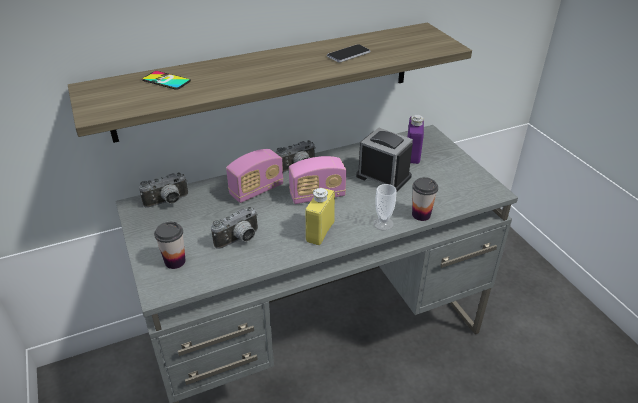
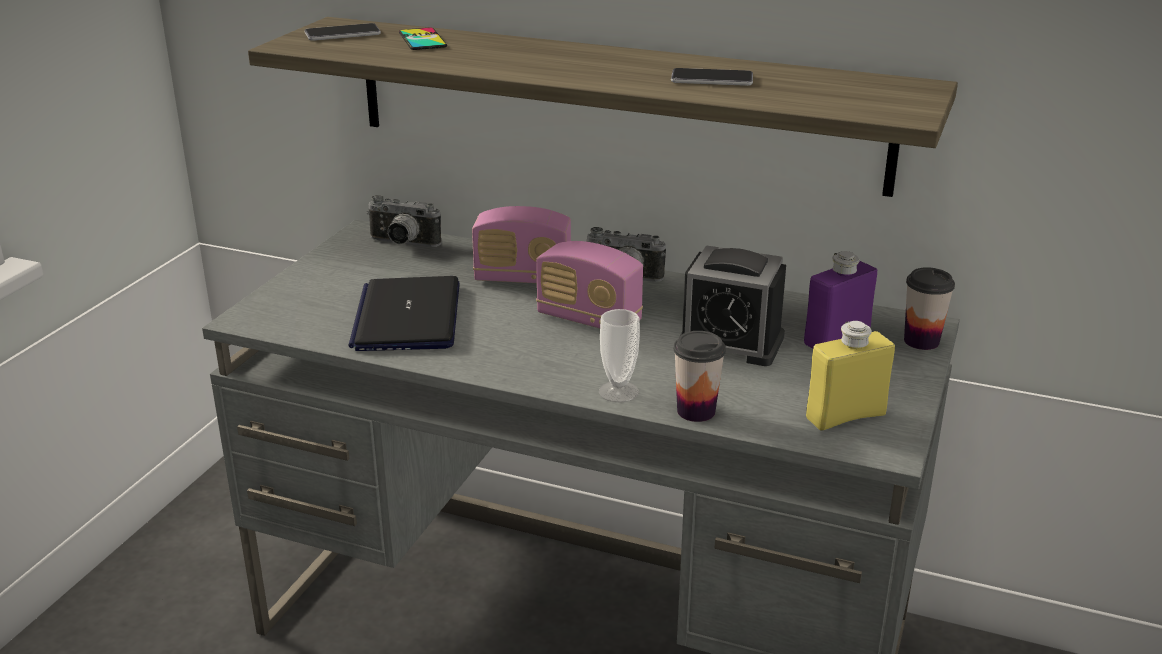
camera: 45 degrees right, 10 degrees down
(110, 93) = (342, 34): none -> phone
(175, 261) = (307, 301): cup -> cup (921, 341)
(239, 240) = (407, 316): camera -> laptop
(320, 232) = (516, 357): yellow bottle -> yellow bottle (845, 416)
(383, 176) = (730, 342): alarm clock -> alarm clock turned 120 degrees clockwise

